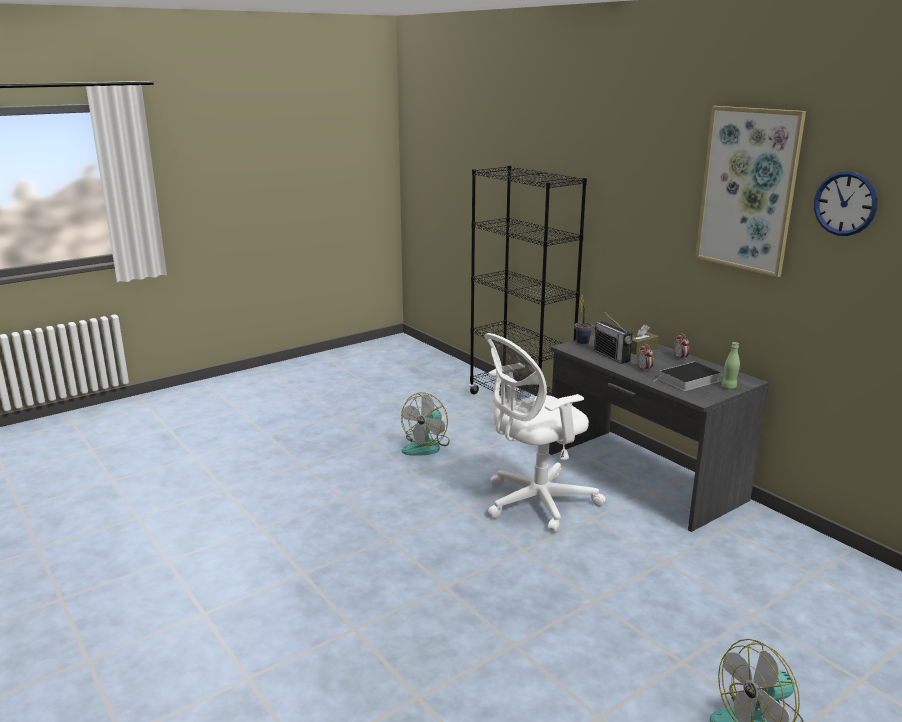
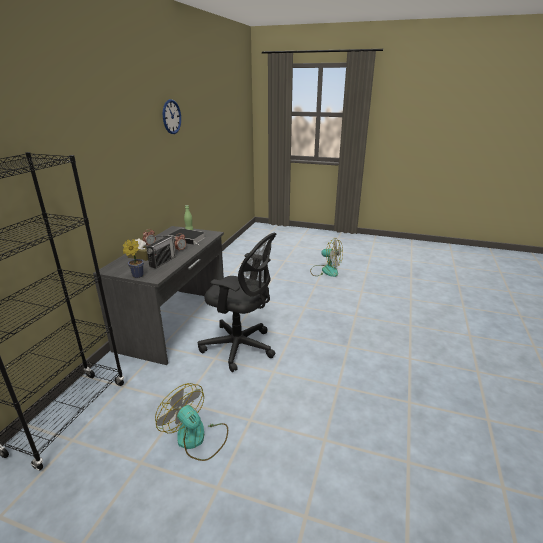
camera: 125 degrees left, 5 degrees up
(426, 446) = (197, 438): fan -> fan turned 135 degrees counterclockwise
(535, 503) = (241, 347): white office chair -> black office chair
(748, 190) = (137, 122): picture -> none

